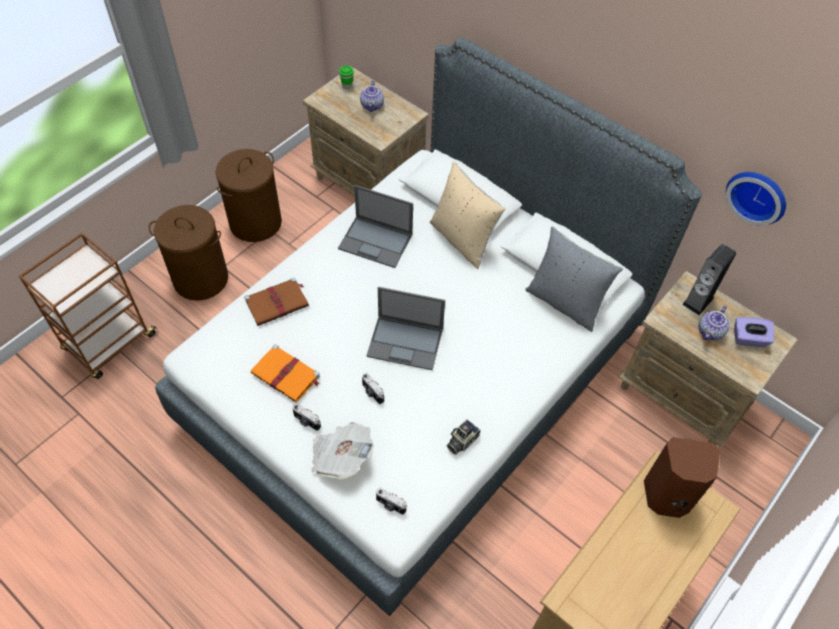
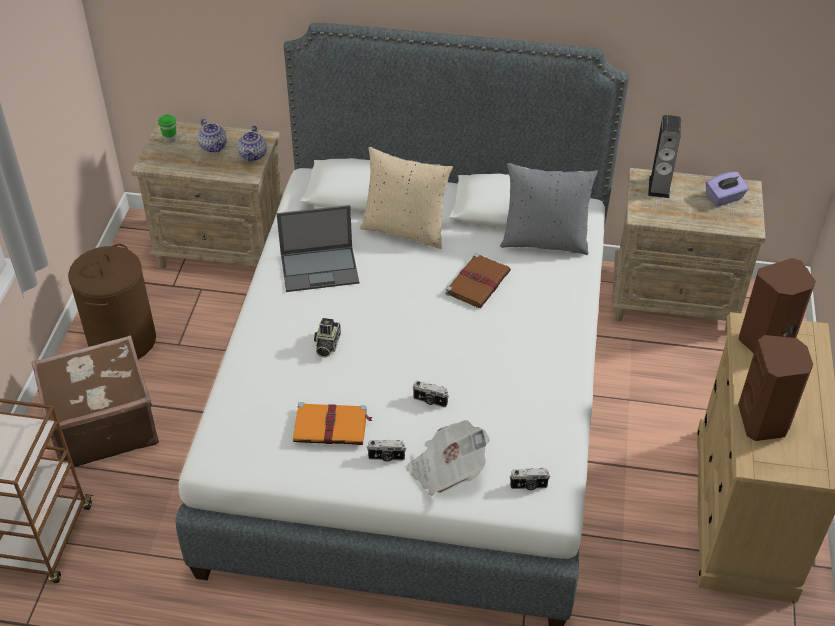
camera: 30 degrees left, 10 degrees down
(200, 279) = (101, 424): brown laundry basket -> brown suitcase
(278, 303) = (265, 367): brown book -> brown book (478, 282)
(406, 342) = (426, 342): laptop -> none
(461, 441) = (548, 399): camera -> camera (326, 345)
(606, 567) = (764, 421): none -> brown speaker
(710, 332) = (689, 207): teapot -> teapot (253, 155)
(758, 195) = (679, 52): wall clock -> none

